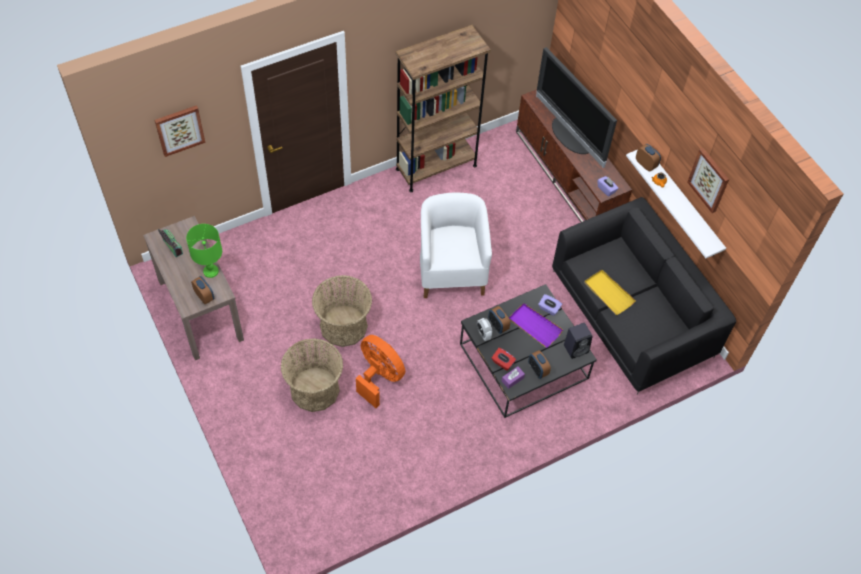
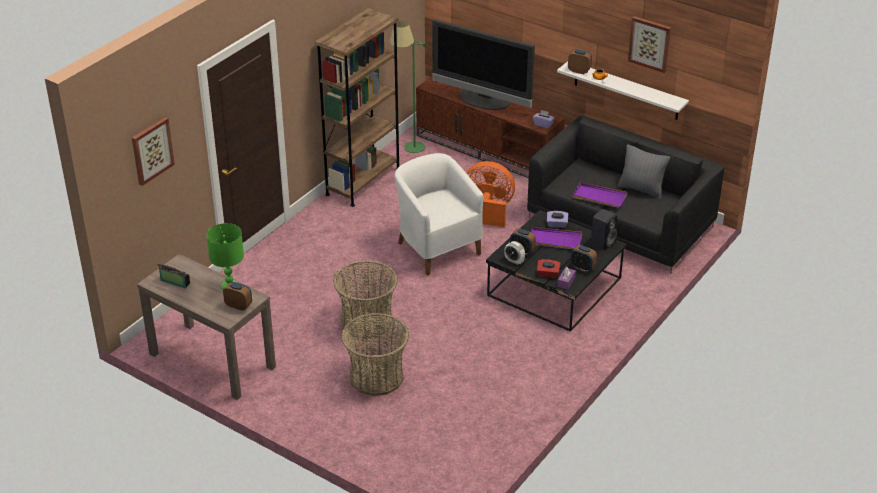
camera: 25 degrees left, 20 degrees down
(379, 377) = (431, 345): orange fan -> orange fan (489, 210)
(497, 148) = (409, 151): none -> green floor lamp
(608, 293) = (599, 197): yellow tray -> purple tray
(654, 301) = (641, 189): none -> grey pillow

